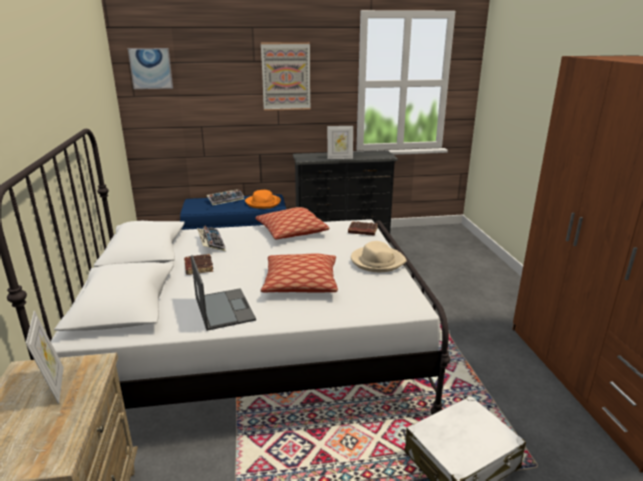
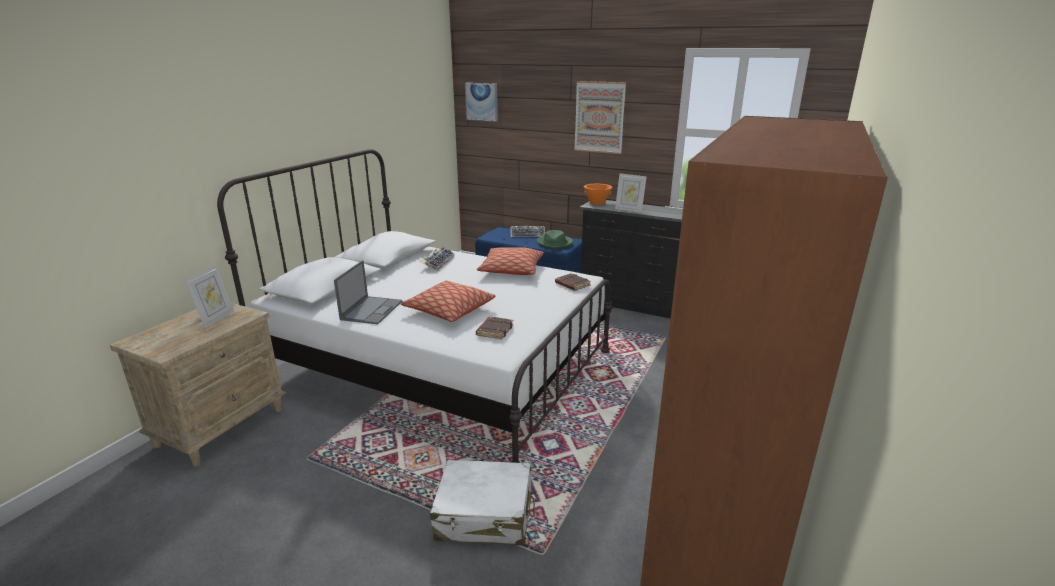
camera: 35 degrees right, 0 degrees up
(198, 267) = (402, 277): brown book -> brown book (494, 330)
(263, 203) = (555, 244): orange hat -> green hat
(304, 156) = (597, 203): none -> orange bowl
(377, 261) = (536, 312): beige hat -> none

